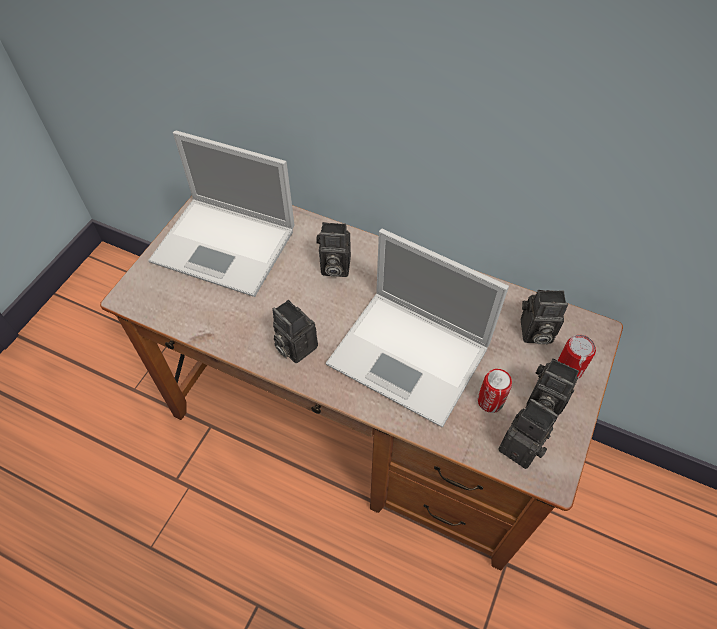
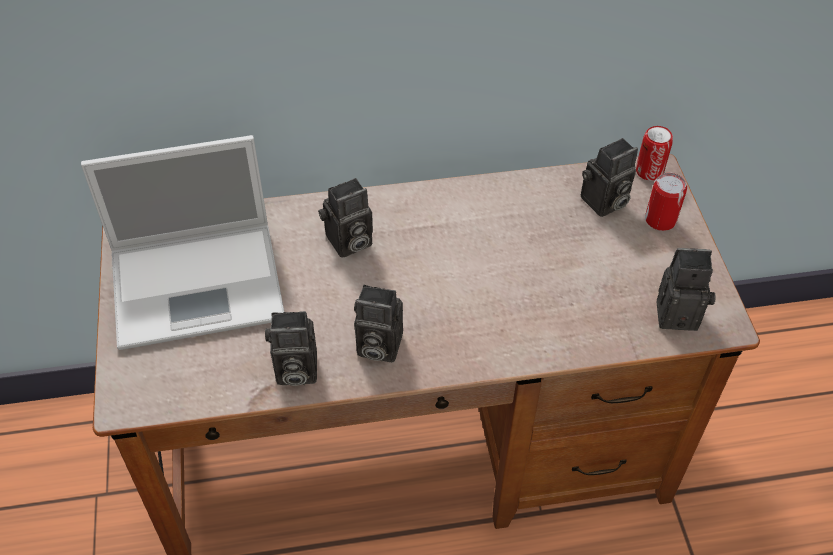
camera: 35 degrees left, 5 degrees down
(411, 356) = (507, 289): laptop -> none
(490, 401) = (616, 288): can -> can (649, 171)
(542, 402) = (663, 263): camera -> camera (294, 371)

